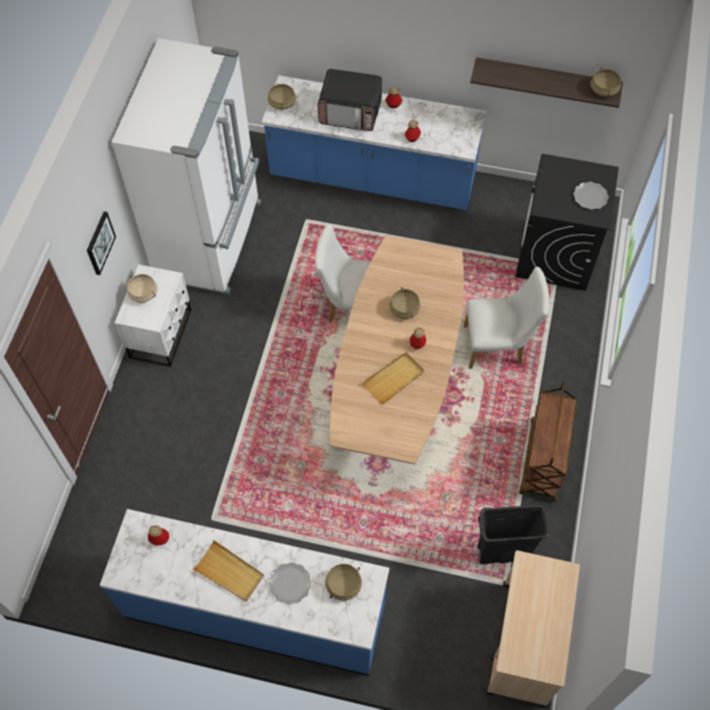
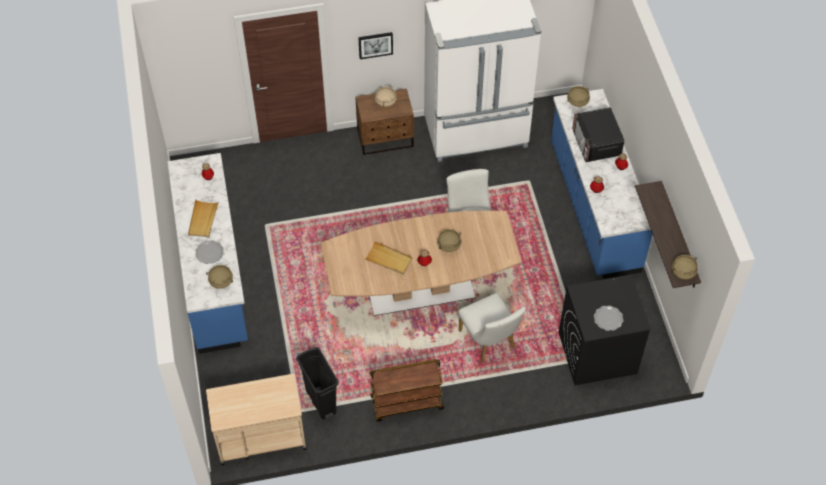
camera: 65 degrees right, 5 degrees down
(161, 333) = (385, 139): white nightstand -> brown nightstand

